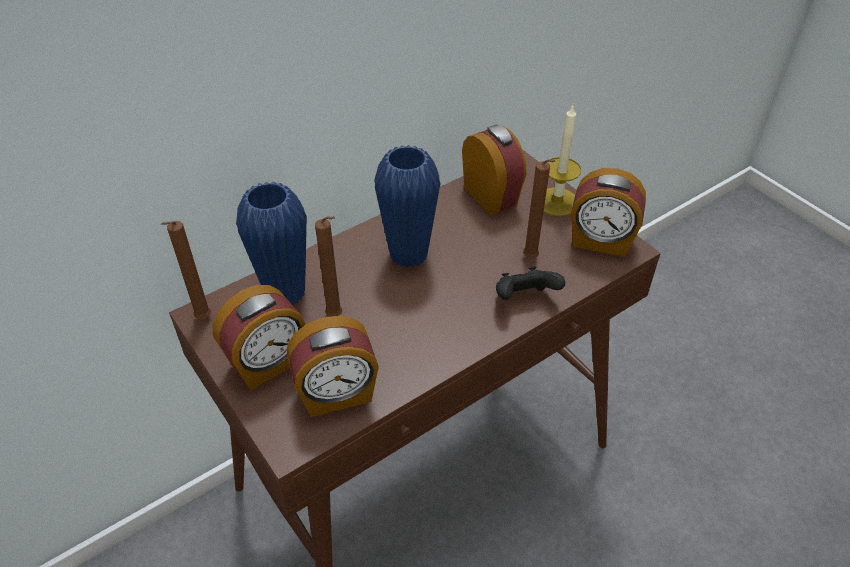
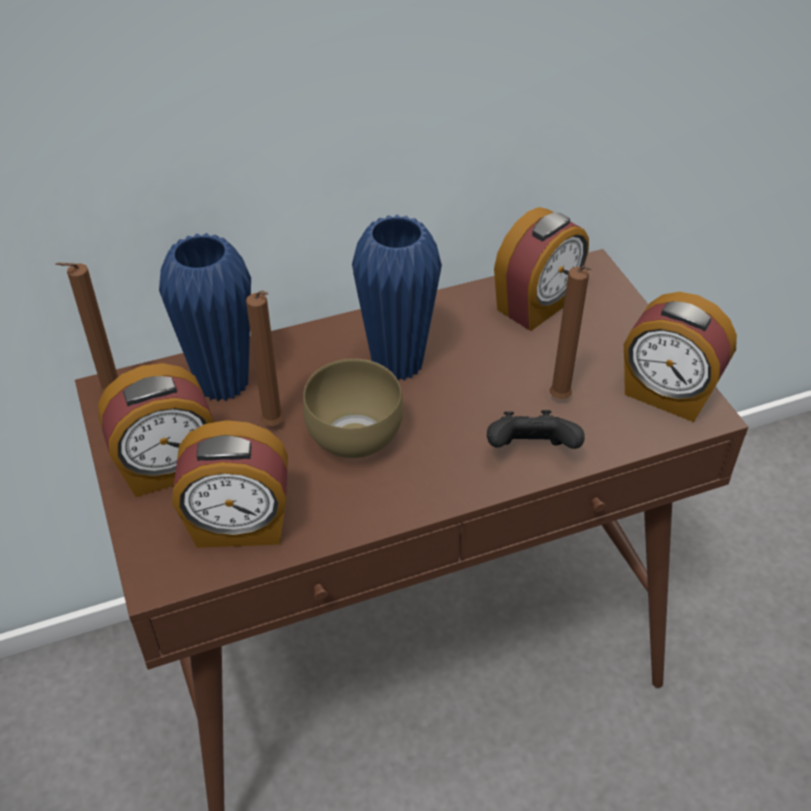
camera: 15 degrees right, 0 degrees up
(397, 311) = (355, 435): none -> brown bowl
(491, 196) = (537, 305): alarm clock -> alarm clock turned 60 degrees clockwise
(557, 201) = (625, 329): candle -> none

